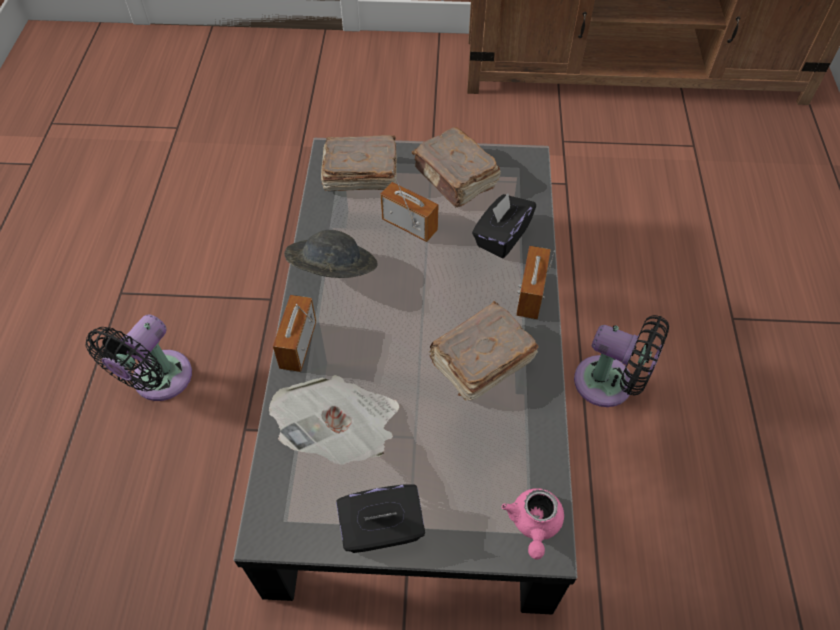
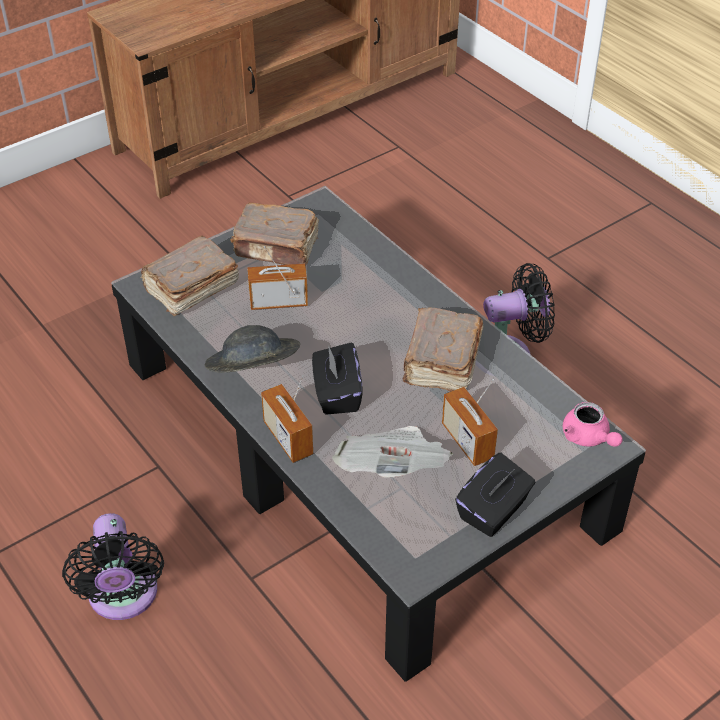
camera: 40 degrees left, 10 degrees down
(501, 237) = (362, 270): black tissue box -> black tissue box (337, 394)
(530, 295) = (428, 297): radio -> radio (467, 441)

